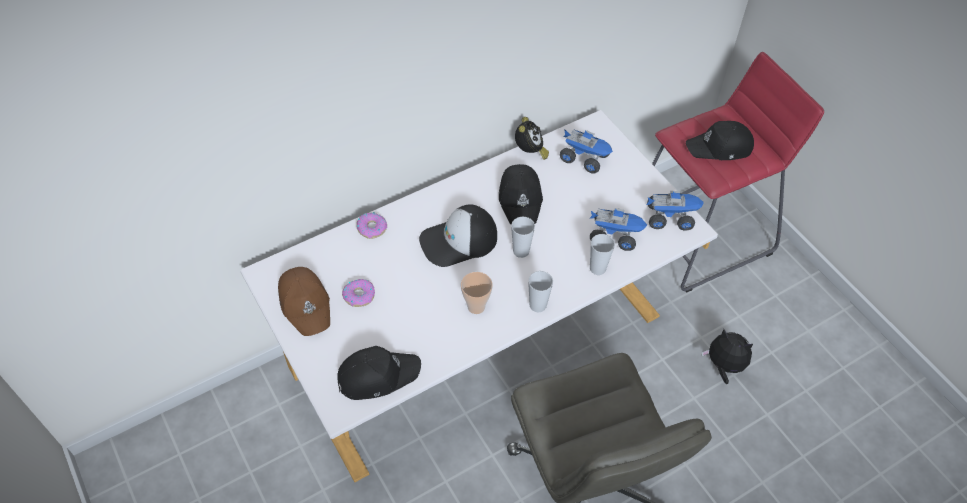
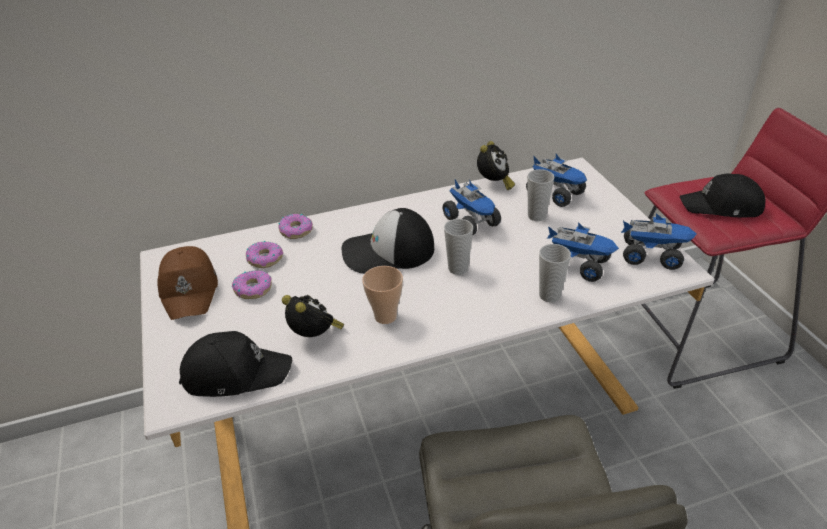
camera: 15 degrees right, 15 degrees down
(356, 263) = (265, 259): none -> donut
(427, 333) = (315, 336): none -> alarm clock
(521, 199) = (472, 222): black cap -> toy truck
(538, 305) = (463, 324): cup -> cup (536, 216)
(724, 366) = (718, 478): plush toy -> none

